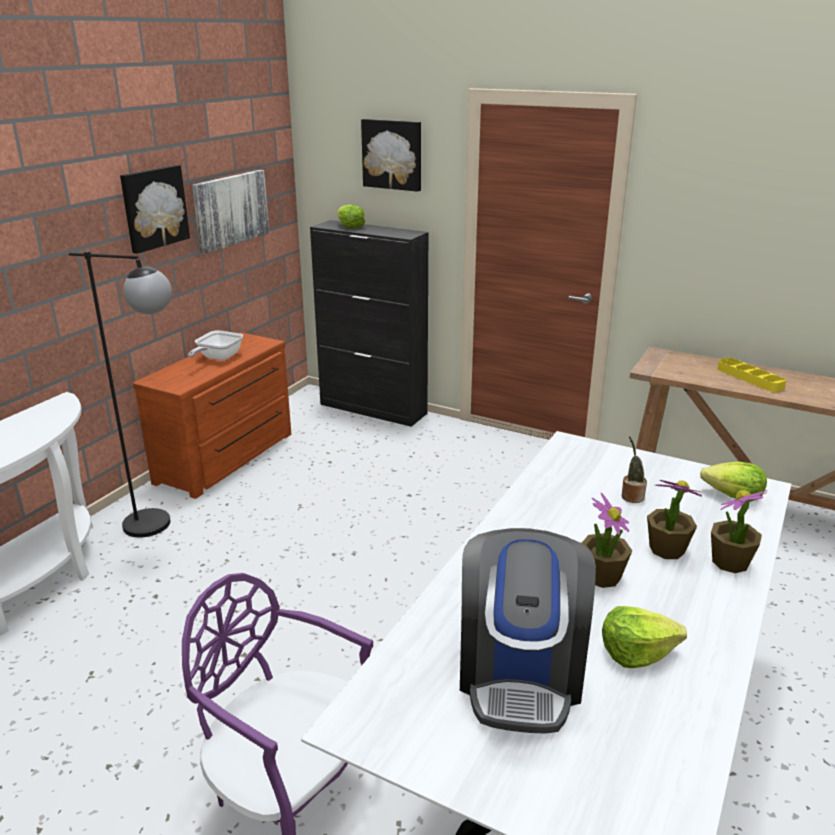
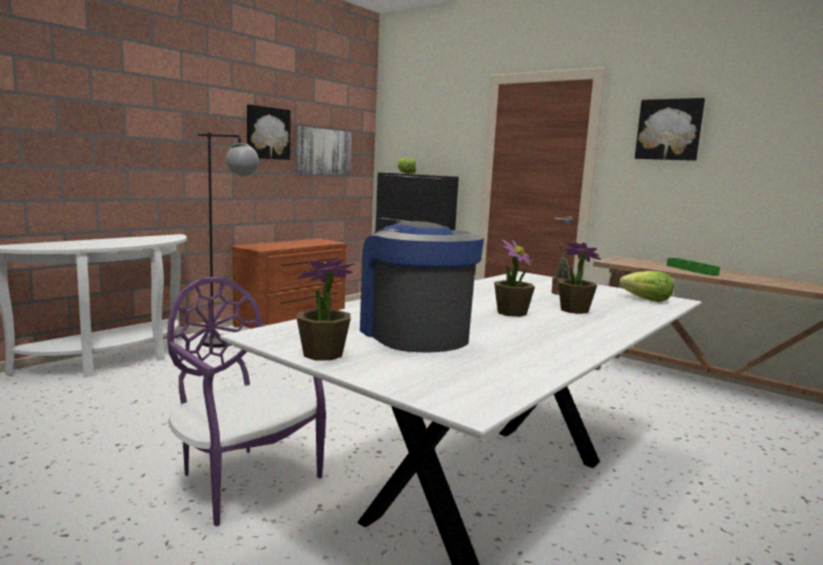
camera: 10 degrees right, 15 degrees down
(217, 358) = (295, 243): frying pan -> none
(392, 154) = (438, 124): picture -> picture (669, 129)
(521, 673) = (413, 334): coffee machine -> coffee machine turned 135 degrees clockwise
(636, 652) = (517, 337): lettuce -> none
(730, 562) = (625, 318): potted plant -> potted plant (322, 354)
(750, 378) = (691, 270): yellow tray -> green tray

